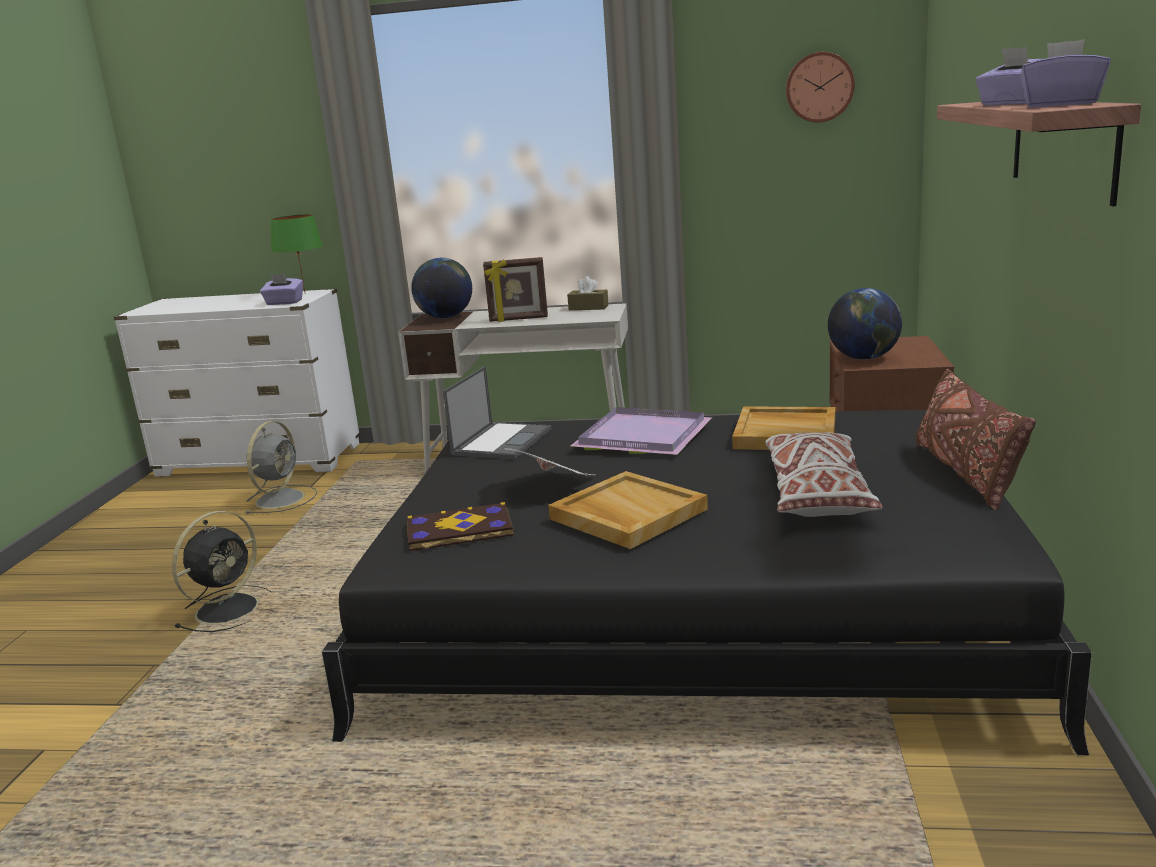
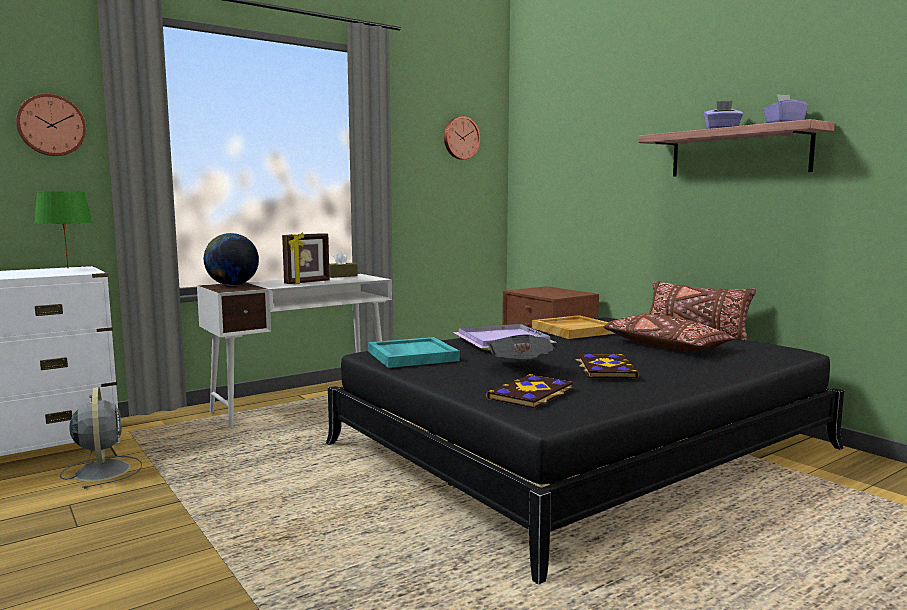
camera: 45 degrees left, 10 degrees down
(230, 608) = (236, 550): black fan -> none
(284, 302) = (70, 272): purple tissue box -> none
(289, 146) = (51, 125): none -> wall clock
(502, 441) = (411, 356): laptop -> turquoise tray
(626, 514) = (605, 369): beige tray -> book
(817, 493) = (664, 346): white pillow -> brown pillow
(864, 358) = (547, 294): globe -> none

